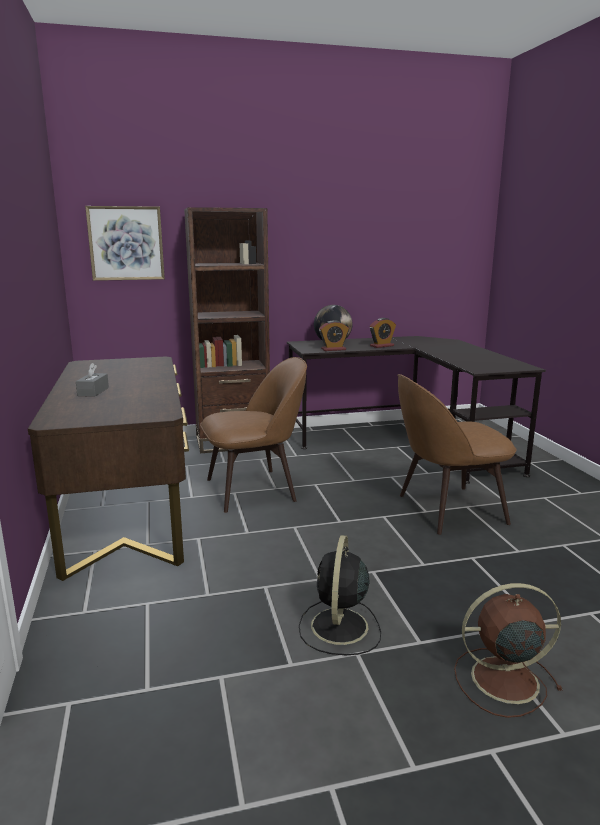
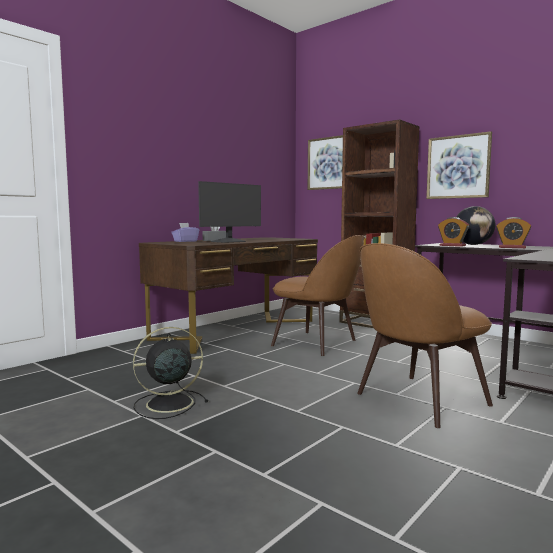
camera: 55 degrees right, 10 degrees down
(77, 406) = (185, 241): none -> purple tissue box
(139, 392) = (229, 241): none -> monitor
(300, 260) = (458, 167): none -> picture
(447, 509) = (418, 400): brown chair -> brown chair turned 75 degrees counterclockwise
(501, 680) = (151, 471): brown fan -> none

